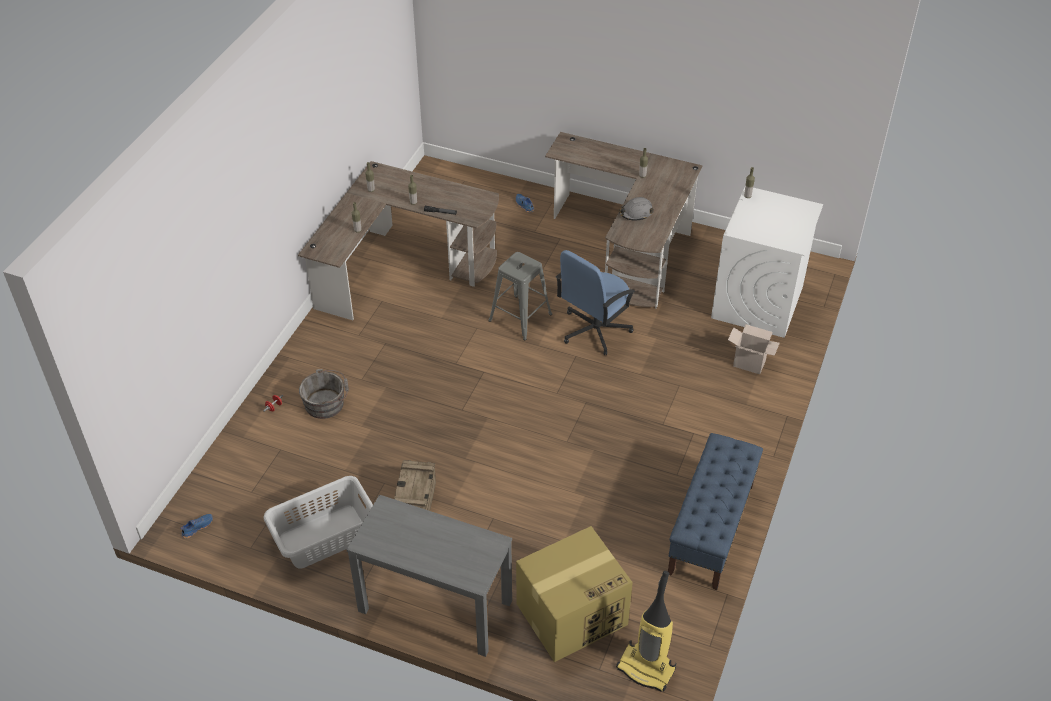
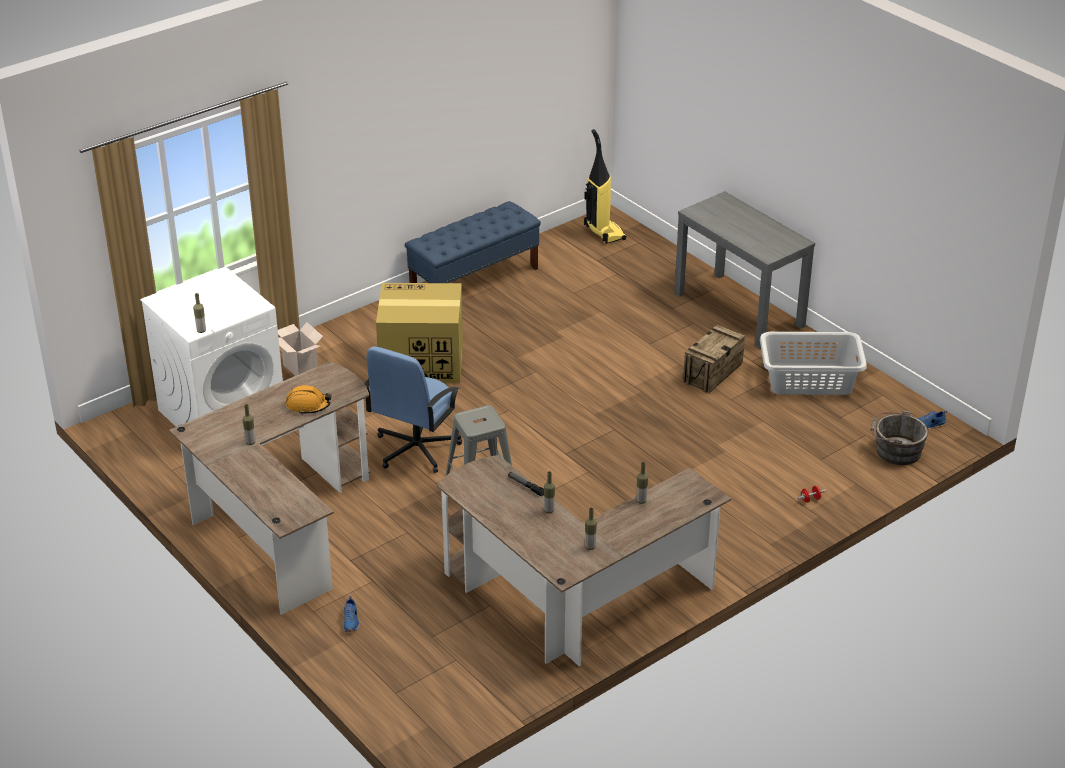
camera: 150 degrees left, 10 degrees down
(327, 403) = (751, 483): grey bucket -> grey bucket (895, 451)
(572, 613) = (632, 272): cardboard box -> cardboard box (420, 361)
(594, 330) = (415, 449): blue office chair -> blue office chair turned 135 degrees clockwise
(636, 213) = (308, 405): grey hard hat -> orange hard hat

